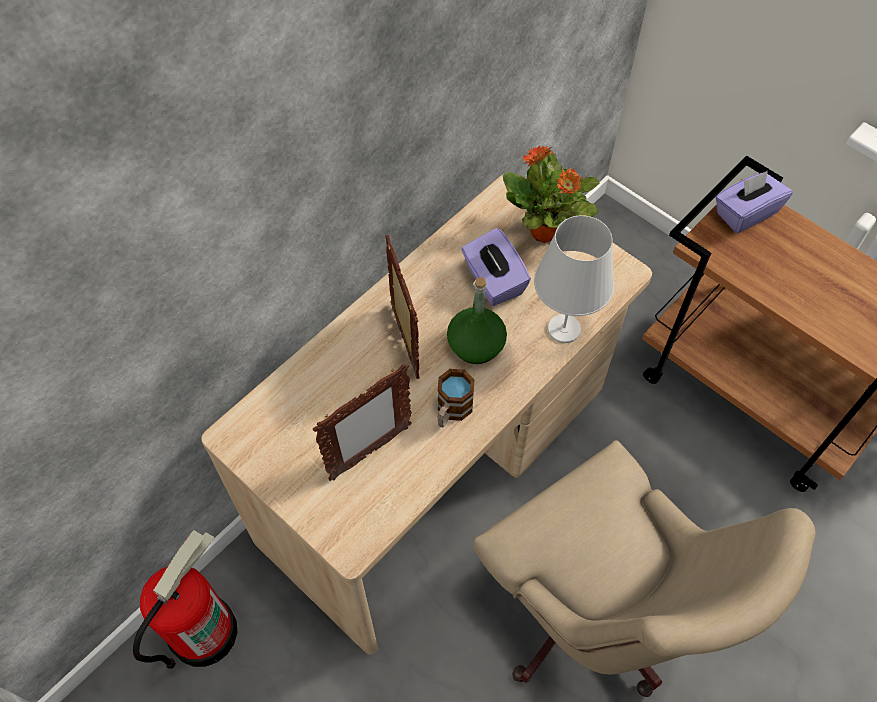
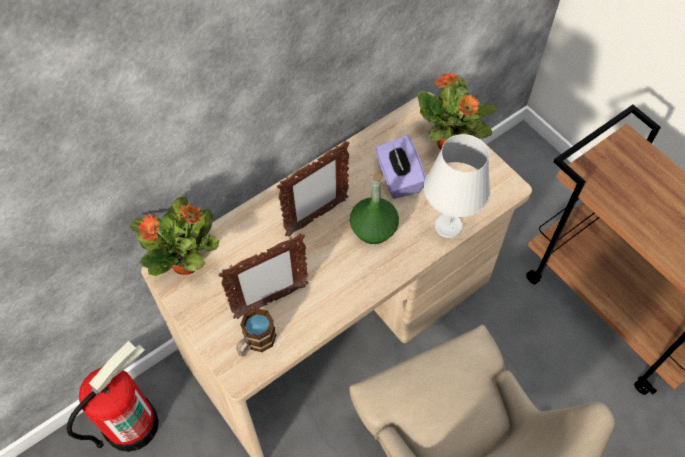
camera: 10 degrees right, 0 degrees up
(257, 422) = (187, 263): none -> potted plant
(404, 342) = (316, 217): picture frame -> picture frame turned 60 degrees clockwise
(451, 411) = (343, 278): mug -> mug (255, 342)
(745, 213) = (623, 152): purple tissue box -> none

